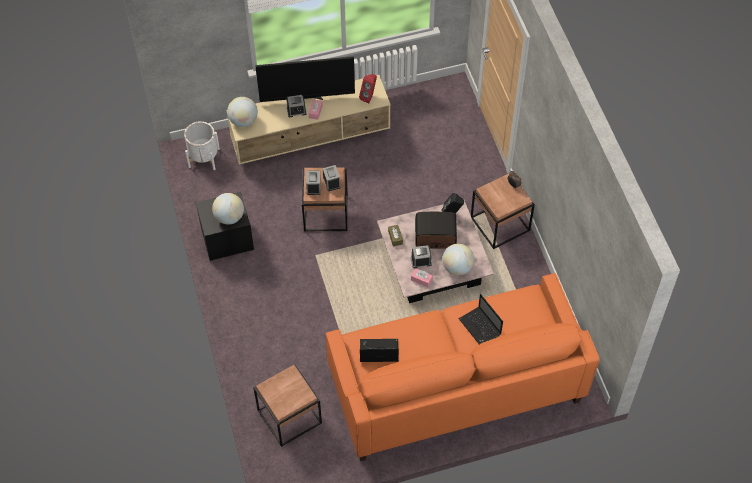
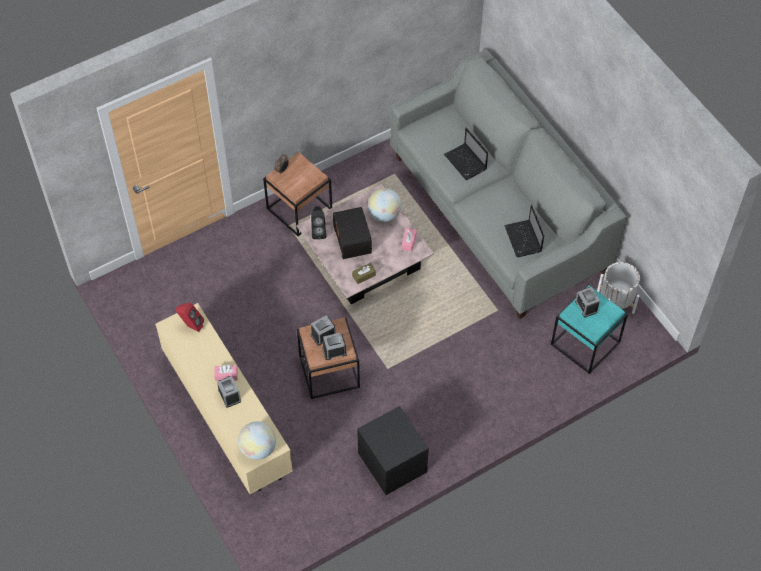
camera: 105 degrees left, 0 degrees up
(204, 158) = (283, 524): white planter -> white planter (615, 302)
(229, 217) = (396, 429): globe -> none
(289, 417) = (586, 343): brown side table -> turquoise side table
(307, 98) = (208, 389): television -> none
(421, 261) = (386, 247): alarm clock -> alarm clock (586, 306)
(455, 384) = (498, 212): orange sofa -> grey sofa
(480, 327) = (466, 163): laptop -> laptop turned 105 degrees clockwise

